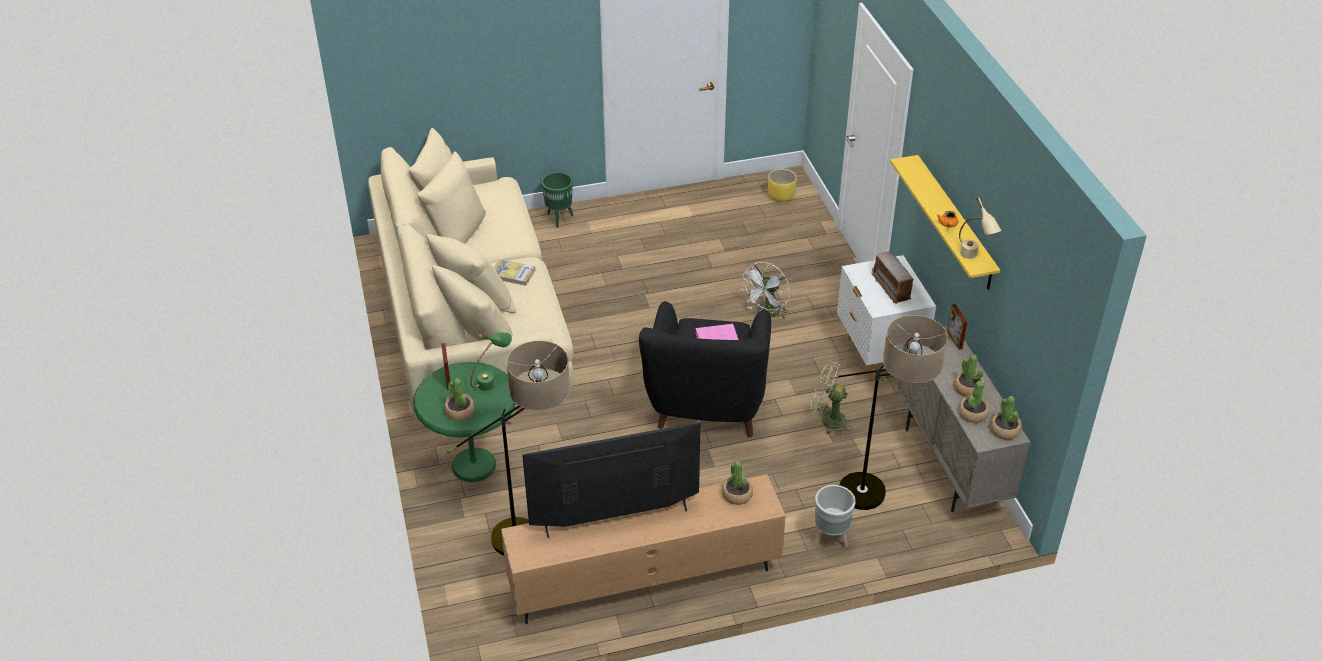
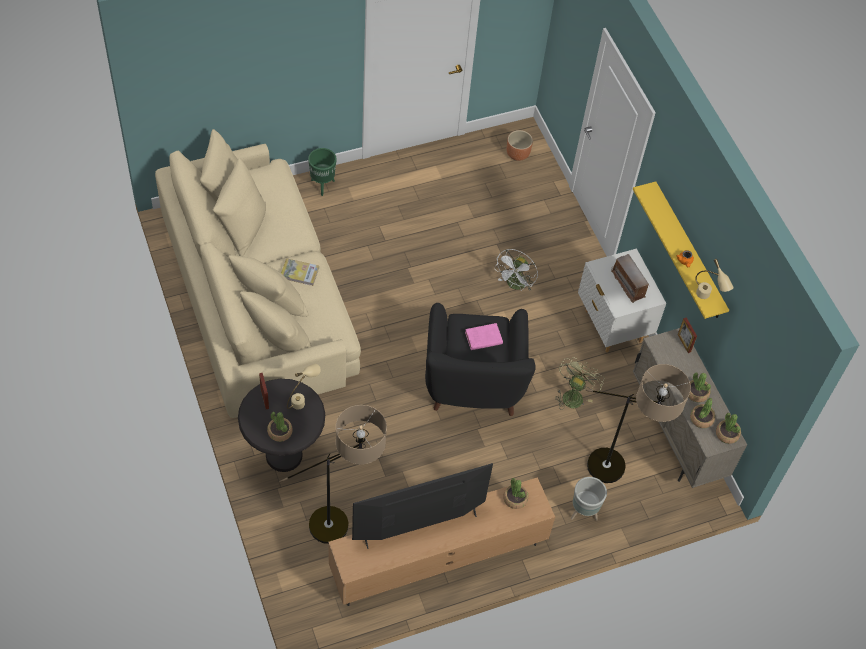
camera: 10 degrees left, 15 degrees up
(474, 466) = (284, 455): green side table -> black side table
(492, 381) = (303, 399): green table lamp -> beige table lamp
(781, 197) = (518, 154): yellow planter -> brown planter
(827, 419) = (574, 395): green fan -> green fan turned 105 degrees clockwise

